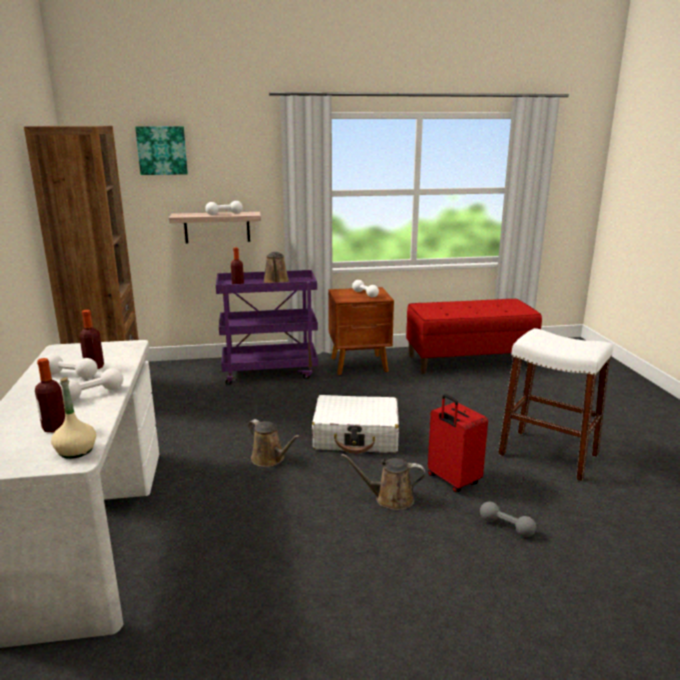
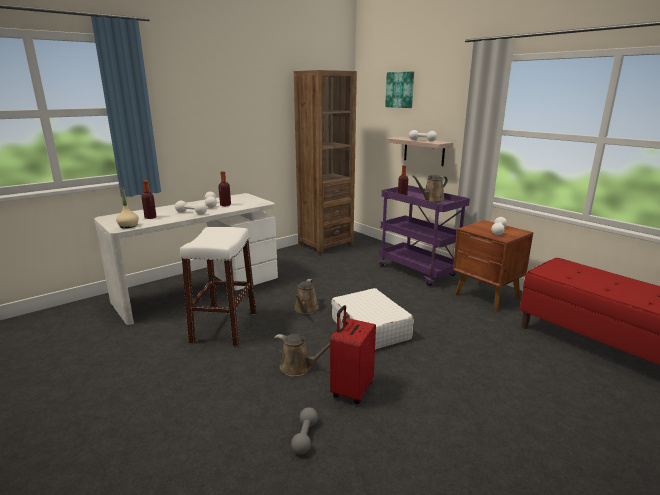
camera: 60 degrees right, 0 degrees up
(390, 499) = (298, 367): brown watering can -> brown watering can turned 135 degrees clockwise
(548, 455) = (462, 441): white stool -> white stool (224, 327)

